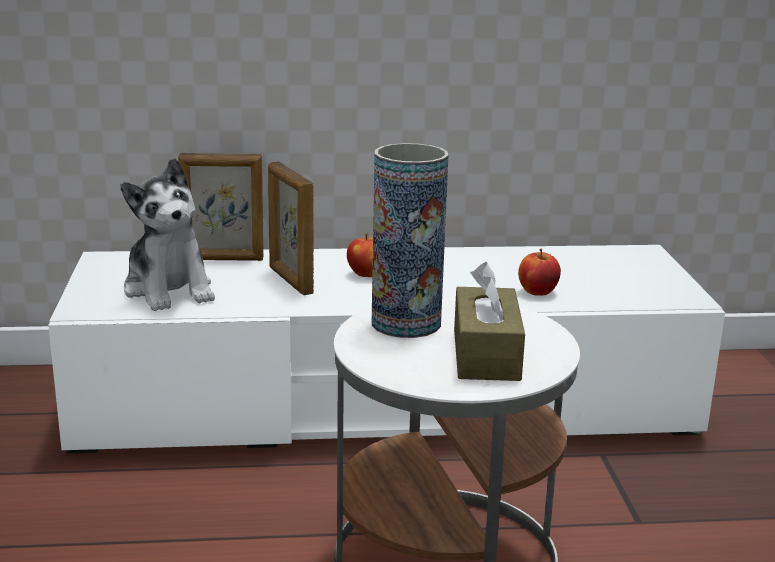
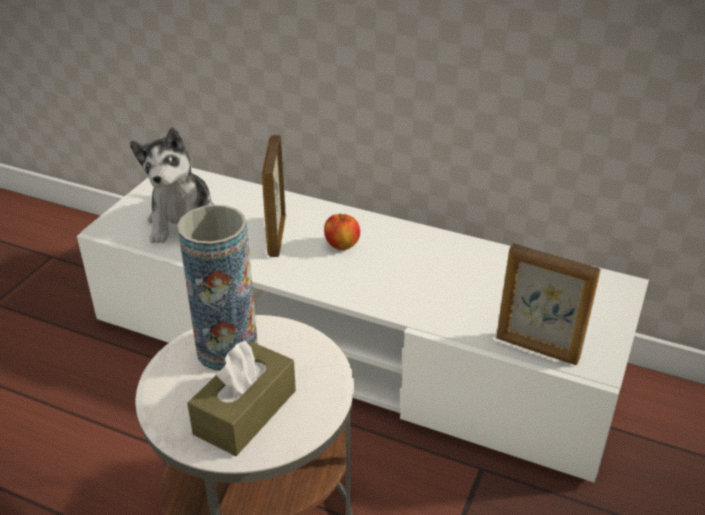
camera: 30 degrees right, 15 degrees up
(223, 259) = (252, 196): picture frame -> picture frame (537, 349)
(537, 292) = (462, 311): apple -> none

